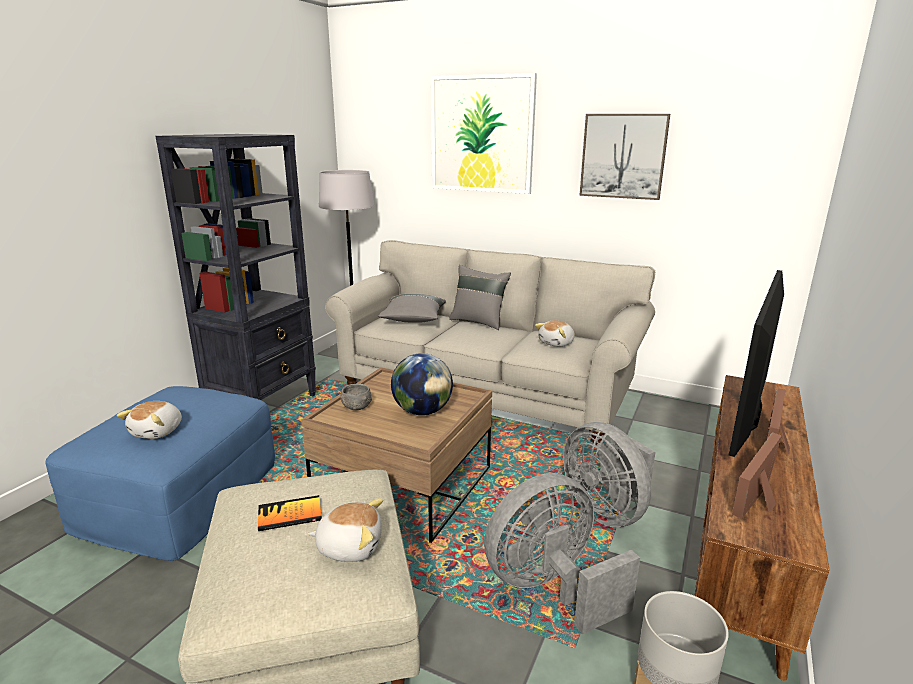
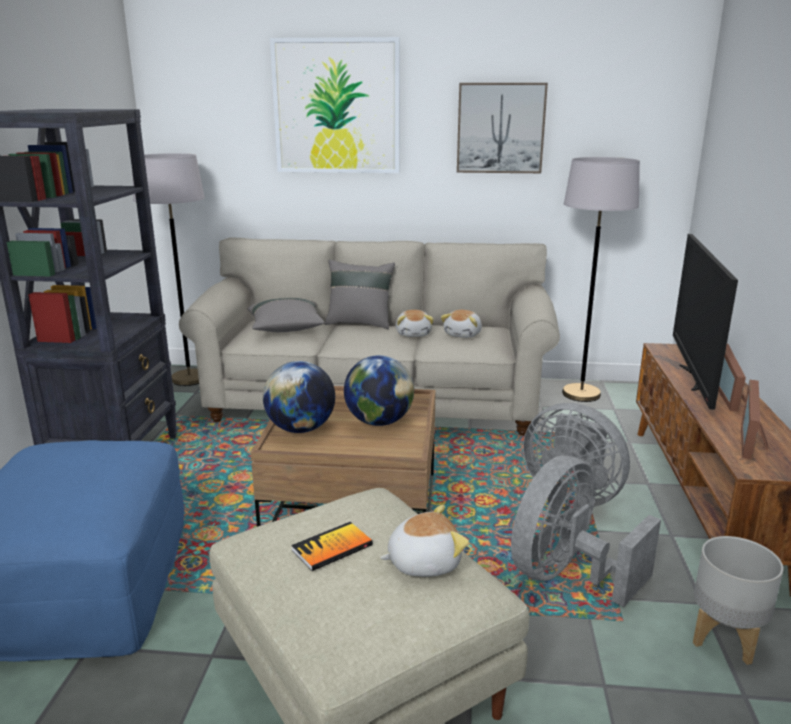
camera: 20 degrees left, 0 degrees up
(158, 431) = (75, 497): plush toy -> plush toy (414, 334)
(356, 406) = (301, 429): grey bowl -> globe
(680, 414) = (581, 394): none -> grey floor lamp

